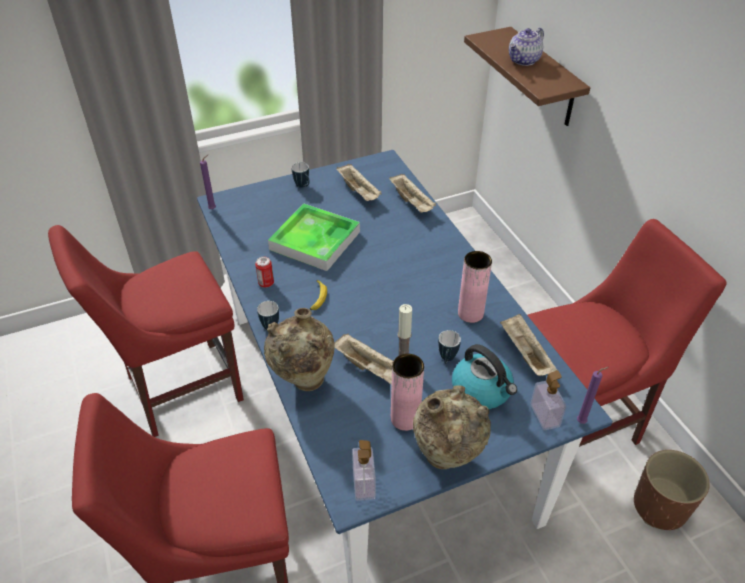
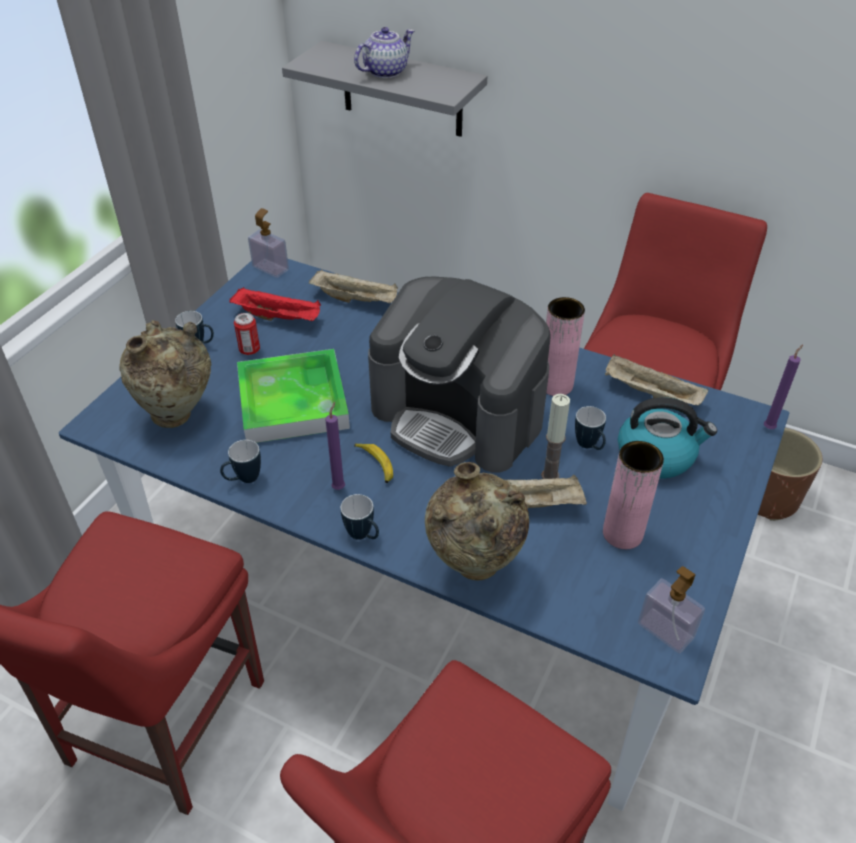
camera: 40 degrees left, 0 degrees up
(213, 209) = (104, 434): purple candle -> purple candle (339, 487)
(248, 267) = (243, 479): none -> mug
(266, 283) = (291, 485): can -> can (249, 350)
(359, 191) = (279, 317): beige tray -> red tray
(392, 297) = (458, 414): none -> coffee machine
(446, 459) = (706, 546): beige vase -> beige vase (178, 416)
(524, 60) = (385, 71): teapot -> teapot turned 135 degrees counterclockwise
(544, 78) = (402, 90): brown shelf -> grey shelf
(544, 415) = (735, 443): soap dispenser -> soap dispenser (270, 268)

